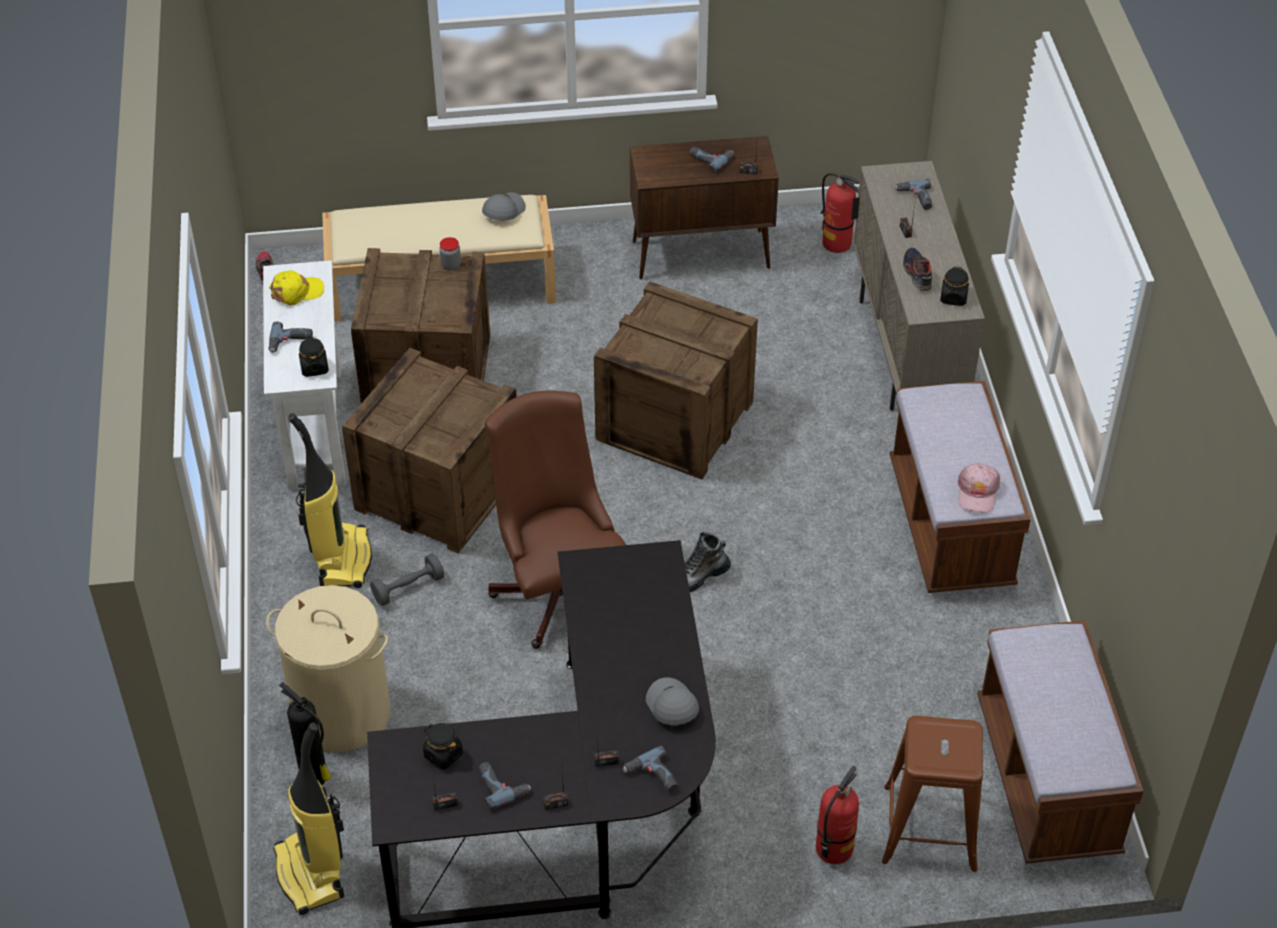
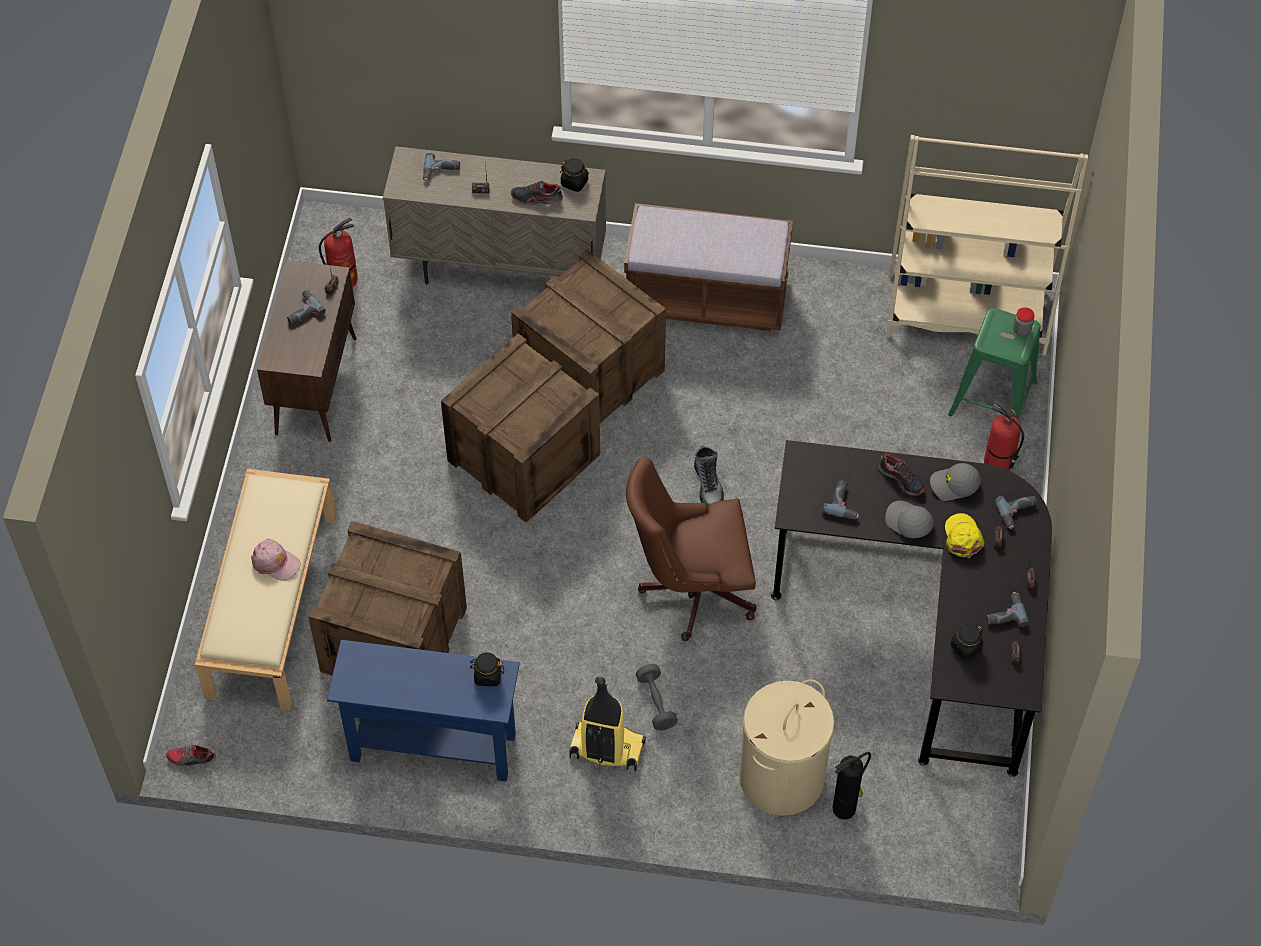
camera: 75 degrees left, 10 degrees up
(290, 342) = (446, 690): power drill -> power drill (844, 503)
(297, 291) = (376, 675): yellow cap -> yellow cap (963, 537)
(312, 873) = (941, 825): vacuum cleaner -> none
(315, 428) = (433, 747): white console table -> blue console table
(437, 491) = (548, 659): crate -> crate (590, 373)
(451, 265) = (357, 552): jar -> jar (1021, 330)
(503, 211) = (266, 505): grey cap -> grey cap (908, 522)
(662, 654) = (901, 479): none -> shoe
(929, 828) = (993, 398): brown stool -> green stool
(977, 492) = (760, 243): pink cap -> pink cap (275, 562)
(1047, 779) = (967, 314): brown bench -> beige bookcase

